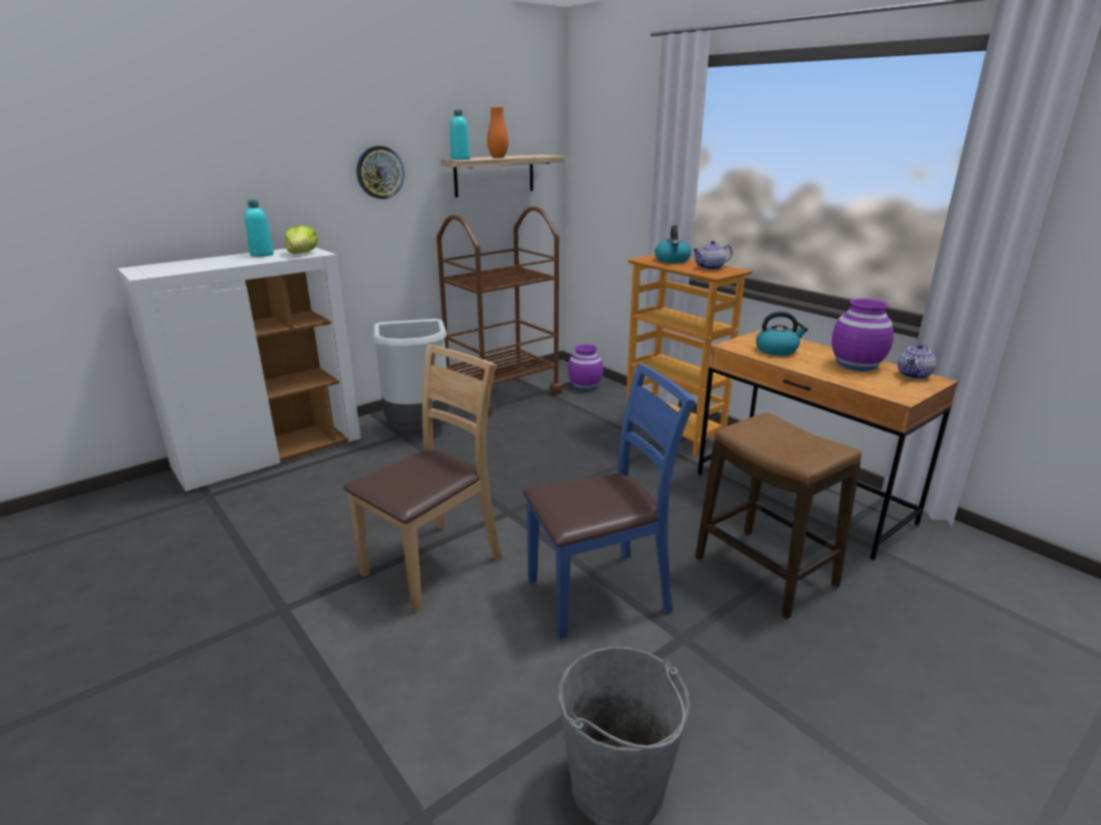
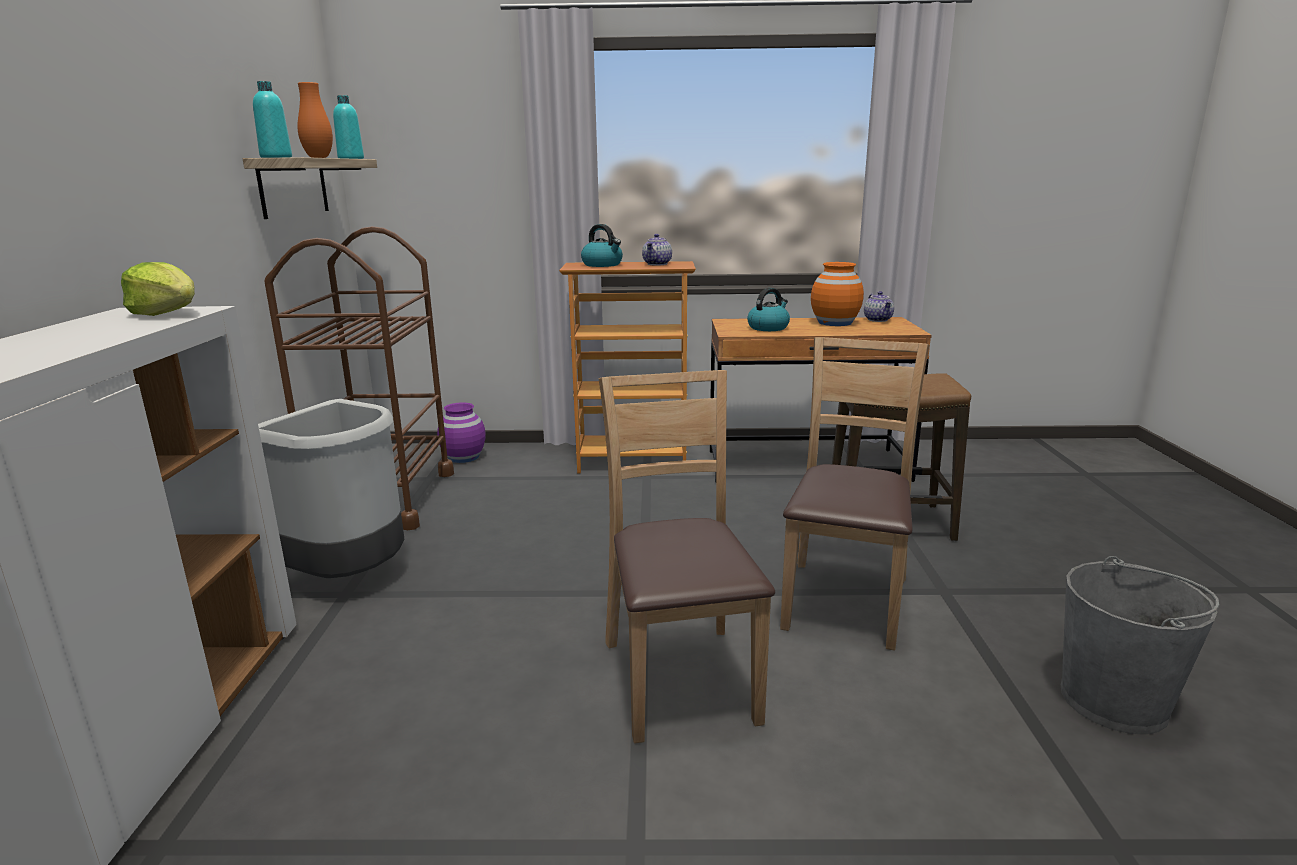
camera: 50 degrees left, 5 degrees down
(262, 254) = (85, 327): turquoise bottle -> turquoise bottle (351, 158)
(380, 172) = (182, 175): wall clock -> none
(599, 593) = (844, 601): blue chair -> brown chair
(856, 364) = (834, 323): purple vase -> orange vase

